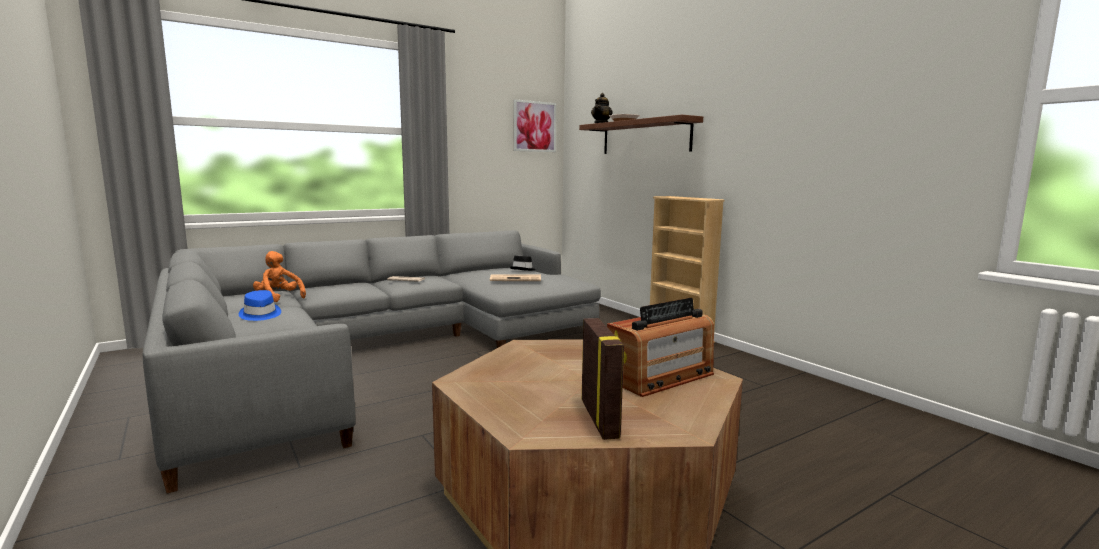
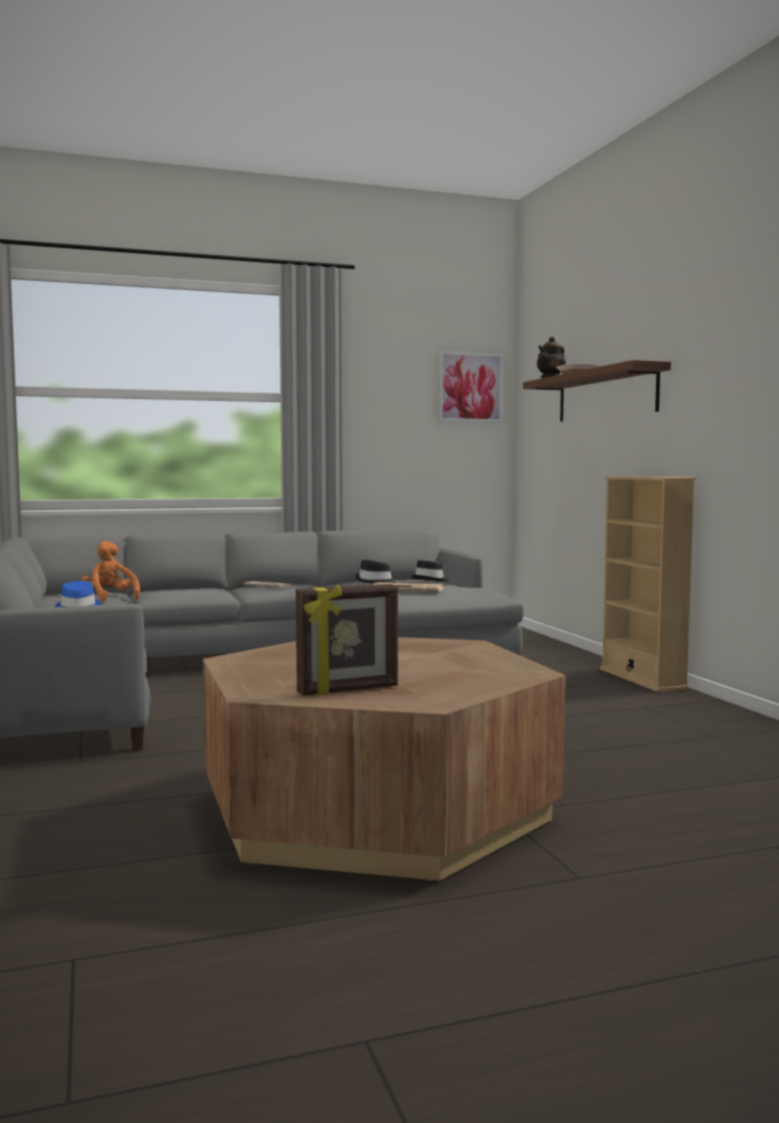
camera: 15 degrees right, 5 degrees down
(485, 273) = (375, 582): none -> black hat
(600, 419) = (348, 690): picture frame -> picture frame turned 60 degrees clockwise
(660, 377) = (463, 668): radio -> none

